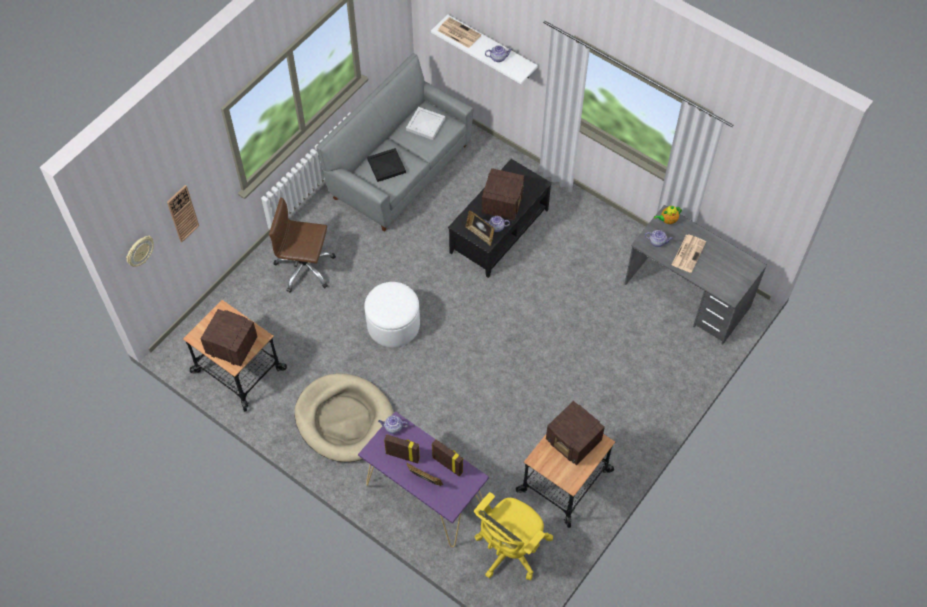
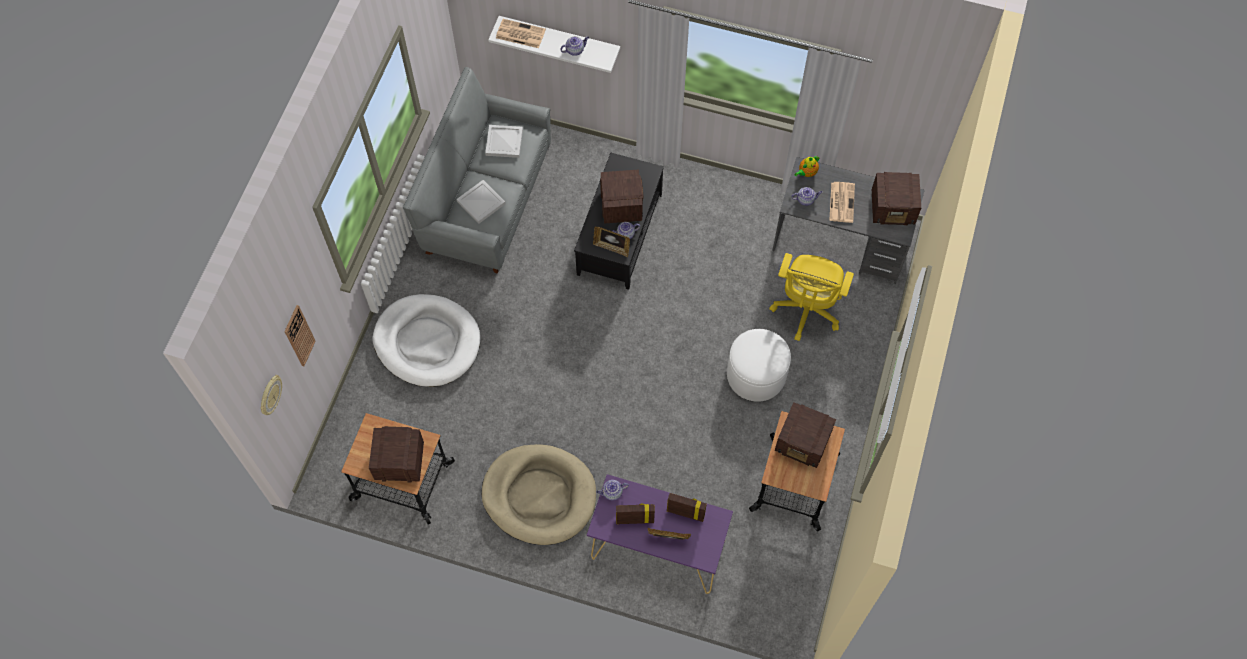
camera: 20 degrees left, 5 degrees up
(305, 268) = (427, 342): brown office chair -> white dog bed
(386, 166) = (481, 203): black tray -> white tray
(393, 325) = (549, 374): white ottoman -> white ottoman (756, 374)
(509, 550) = (767, 576): yellow office chair -> yellow office chair (806, 311)
(732, 272) = (893, 208): none -> radio

